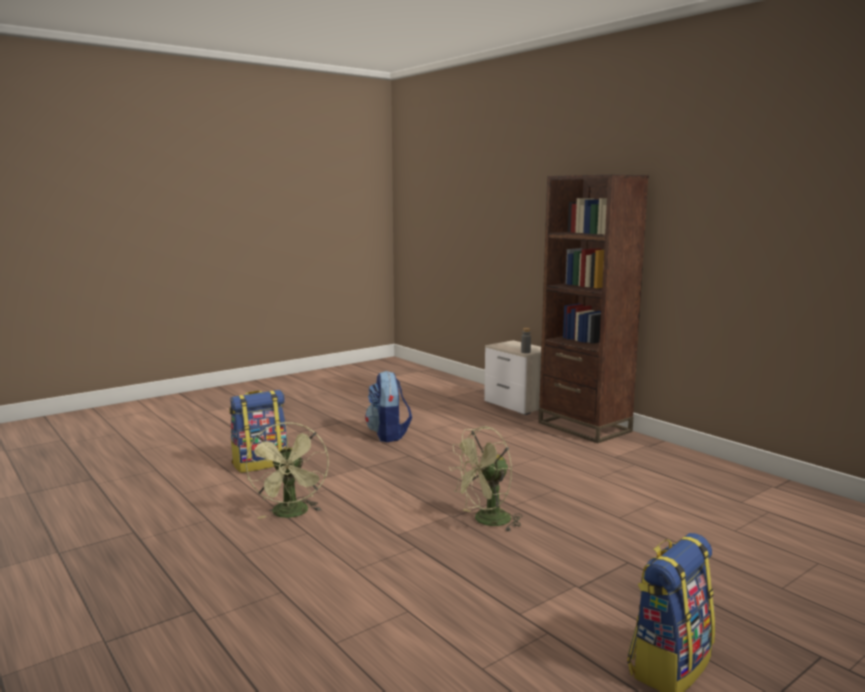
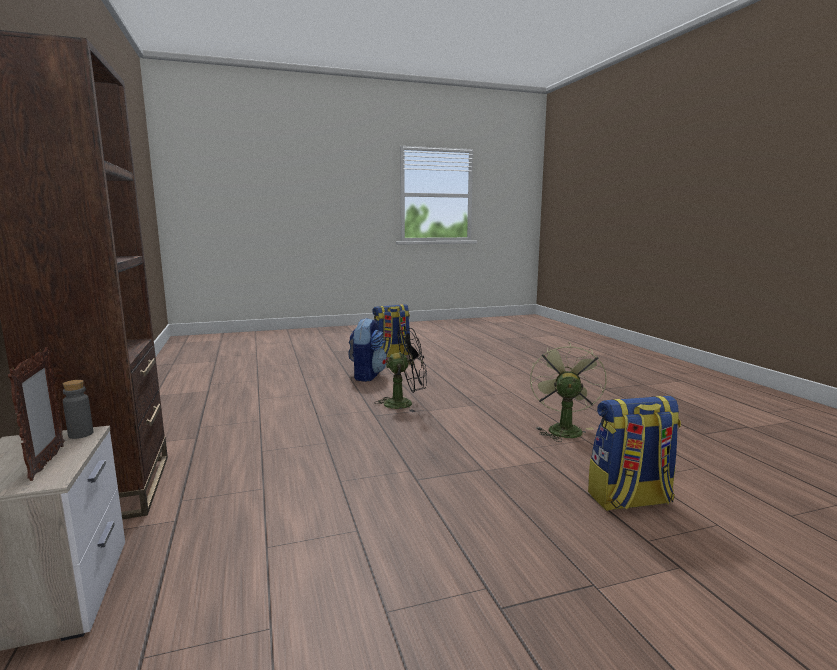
camera: 160 degrees left, 0 degrees up
(388, 435) = (420, 532): backpack -> backpack (367, 375)
(486, 521) = (404, 403): green fan -> black fan
(509, 347) = (47, 463): none -> picture frame

